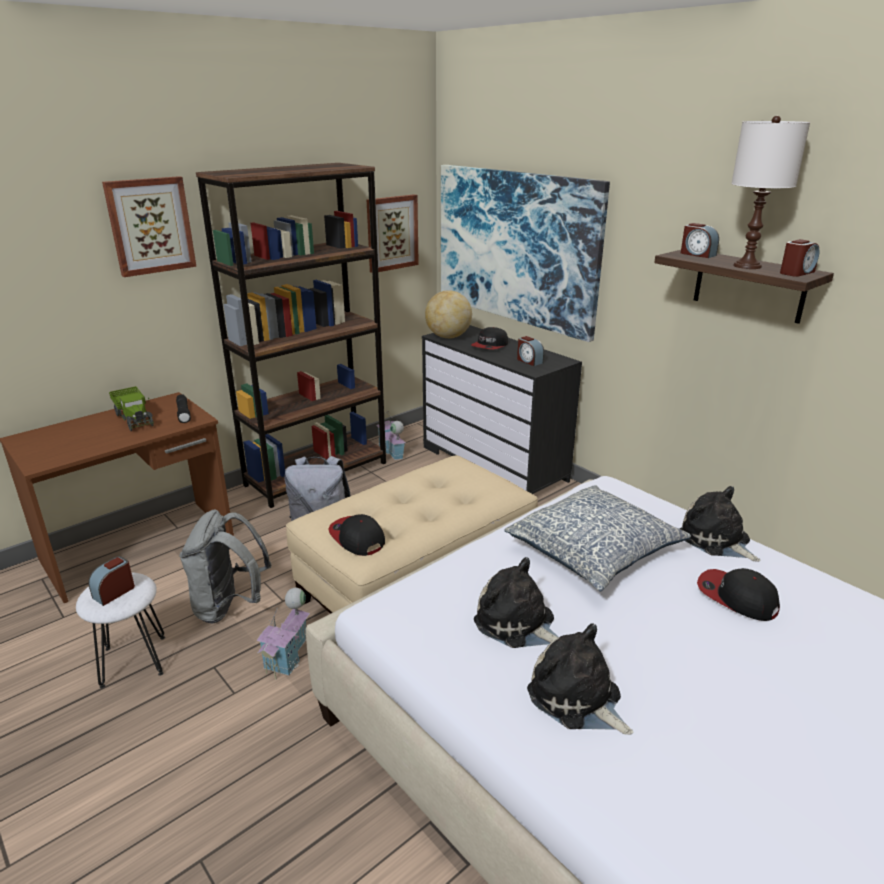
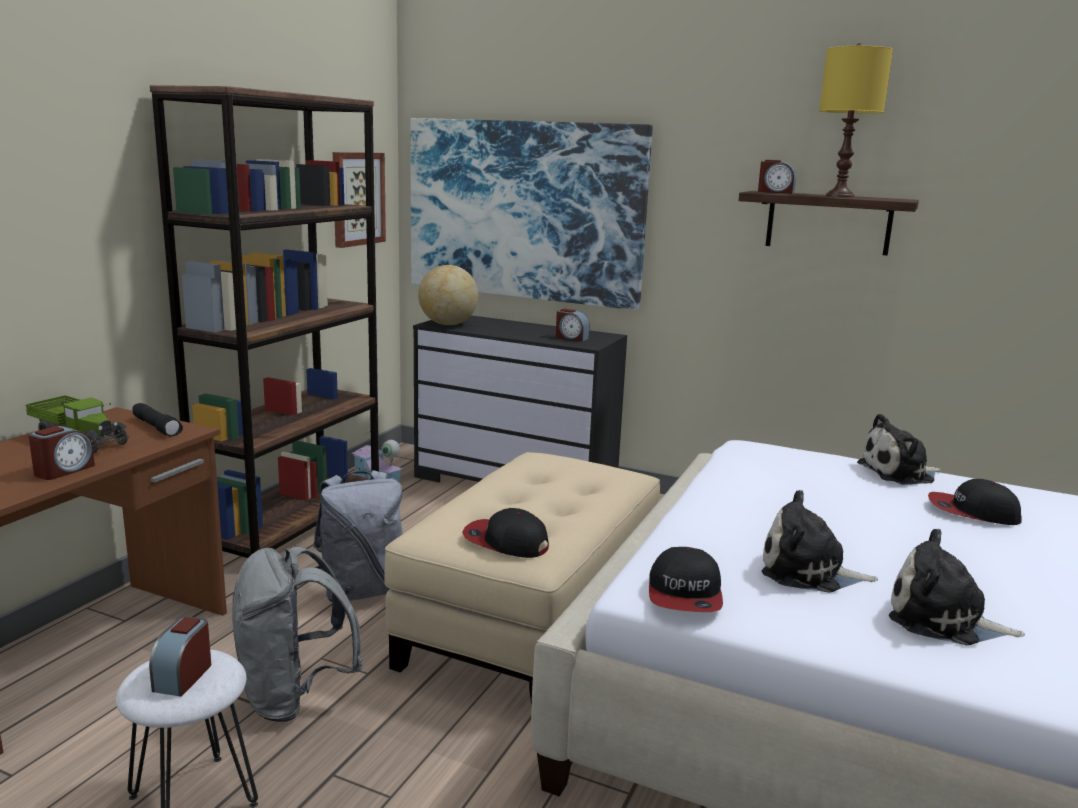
camera: 25 degrees left, 10 degrees down
(150, 226) = (88, 154): picture -> none
(288, 655) = (431, 733): toy house -> none
(490, 346) = (509, 329): cap -> cap (685, 594)
(594, 552) = (805, 499): pillow -> none
(716, 540) = (899, 473): plush toy -> plush toy turned 45 degrees counterclockwise
(747, 266) = (839, 196): white table lamp -> yellow table lamp
(796, 273) = (891, 199): alarm clock -> alarm clock (63, 470)

